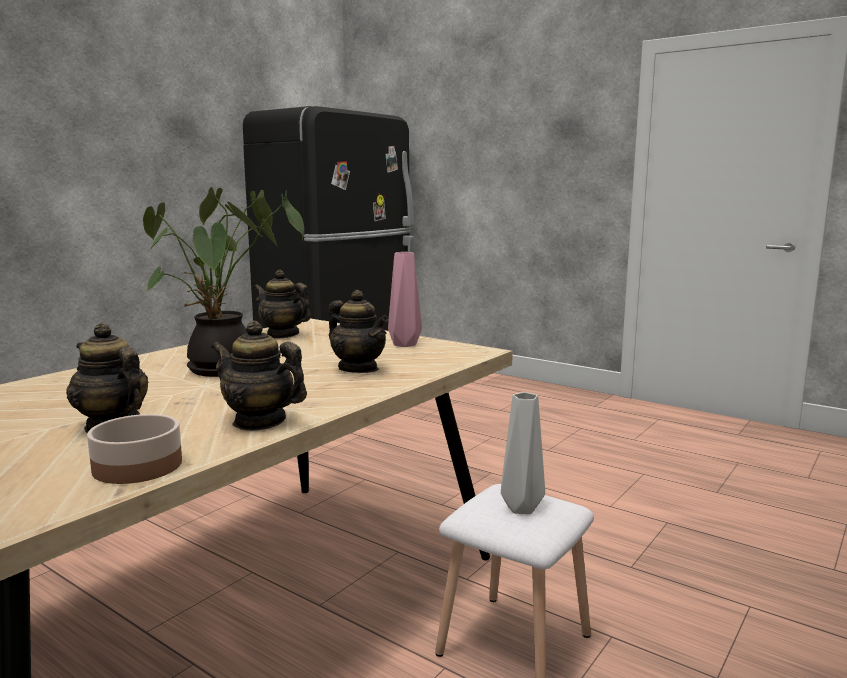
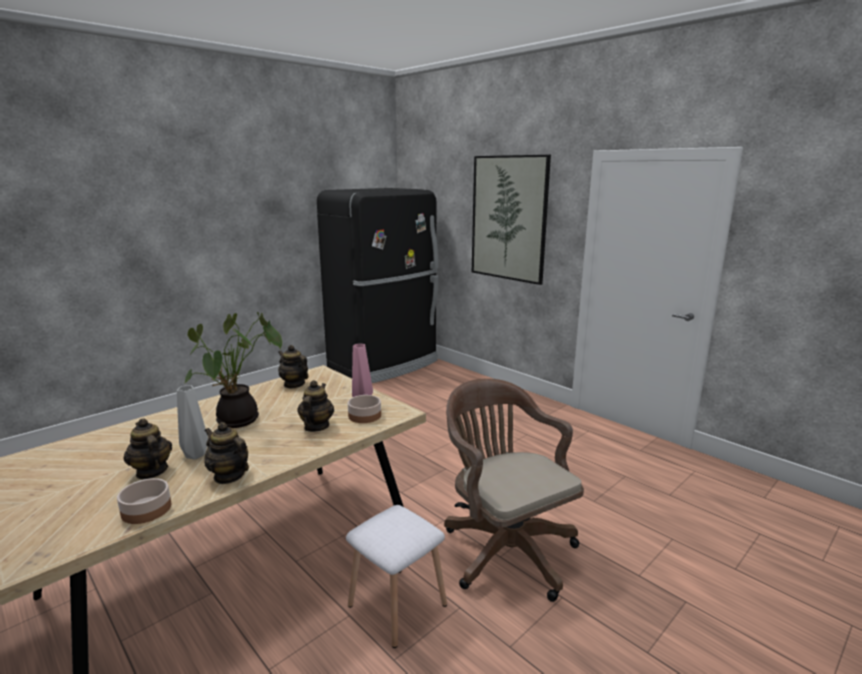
camera: 10 degrees right, 5 degrees up
(358, 369) = (316, 426): teapot -> teapot turned 135 degrees counterclockwise
(423, 356) = (364, 416): none -> bowl
(518, 146) = (508, 218): none -> picture
(520, 507) = (395, 528): grey vase -> grey vase (195, 454)
(631, 556) = (505, 548): none -> brown office chair

